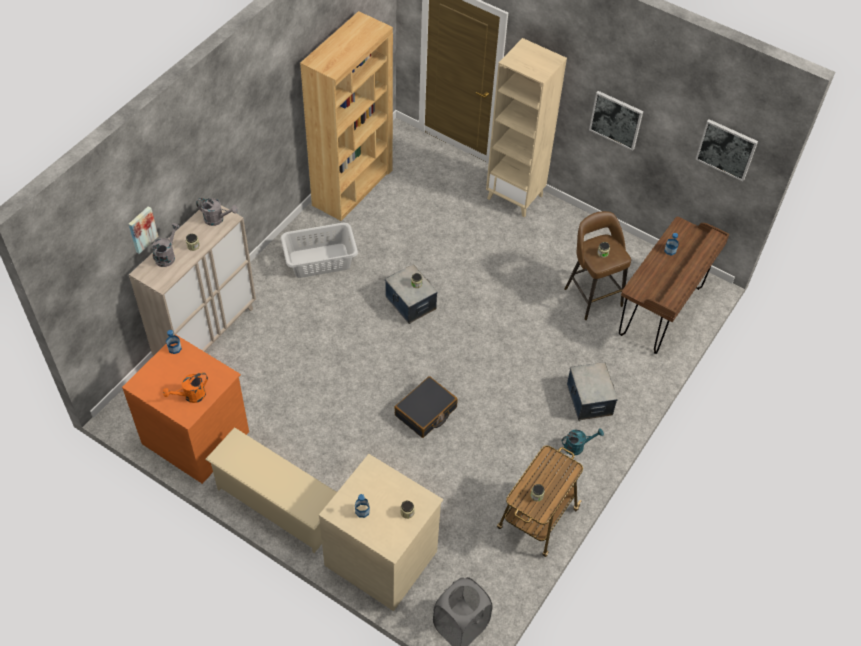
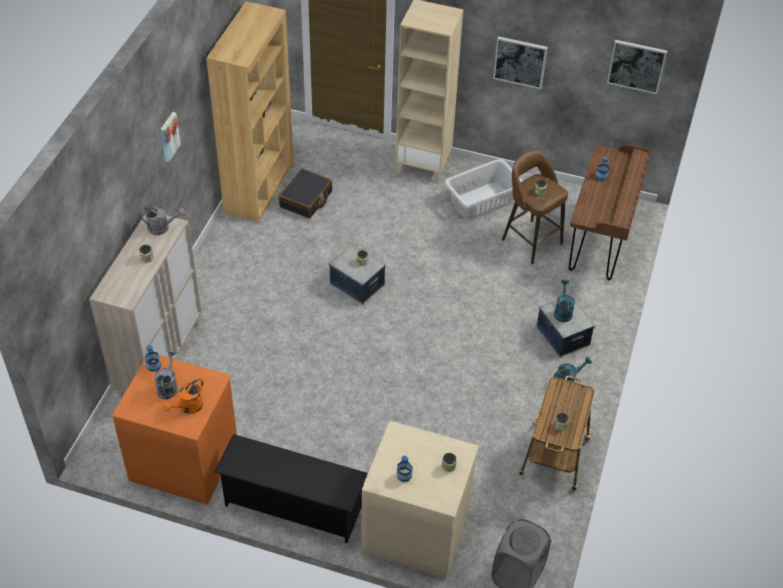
camera: 15 degrees left, 5 degrees down
(142, 229) = (95, 248): picture -> picture (168, 136)
(167, 256) = (123, 273): grey watering can -> grey watering can (168, 386)
(277, 505) = (293, 506): beige shoe rack -> black shoe rack
(320, 261) = (252, 263): grey laundry basket -> grey laundry basket (482, 201)
(426, 412) = (409, 383): black suitcase -> black suitcase (306, 199)
(591, 377) = (562, 311): none -> turquoise watering can

